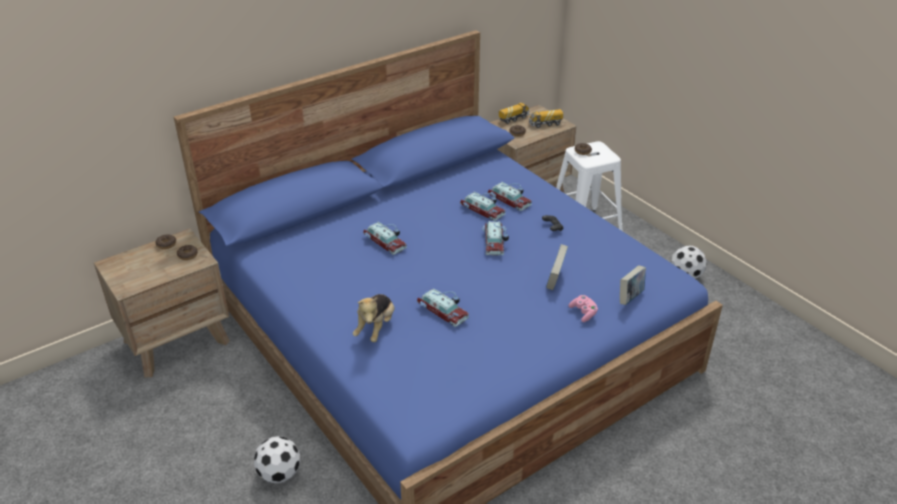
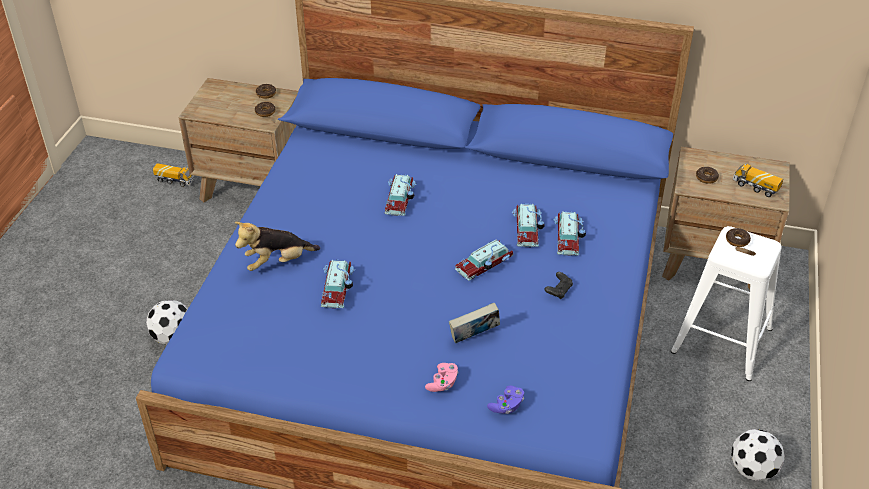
camera: 50 degrees right, 5 degrees up
(513, 119) = (730, 161): toy truck -> toy truck (175, 181)
(630, 297) = (506, 406): book -> purple game controller

